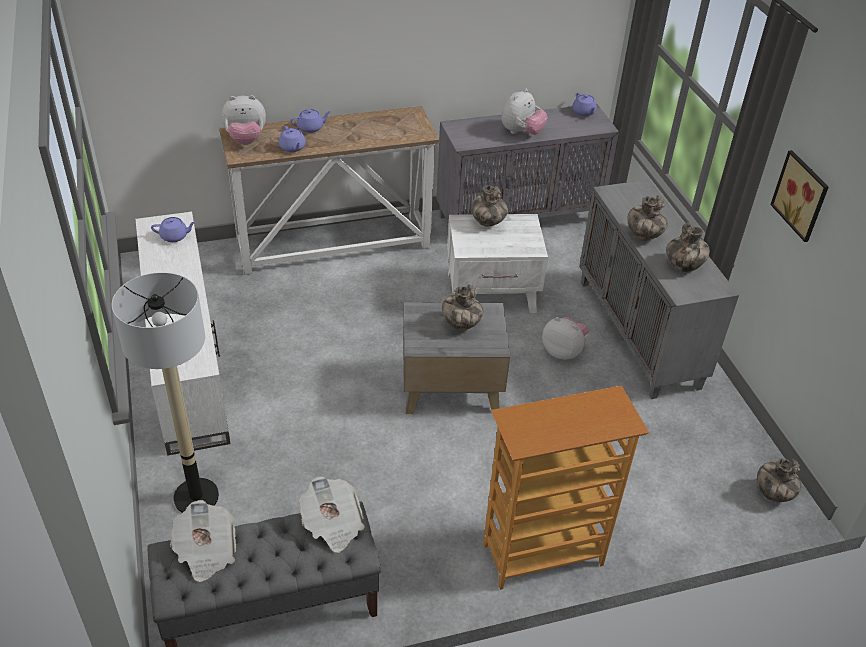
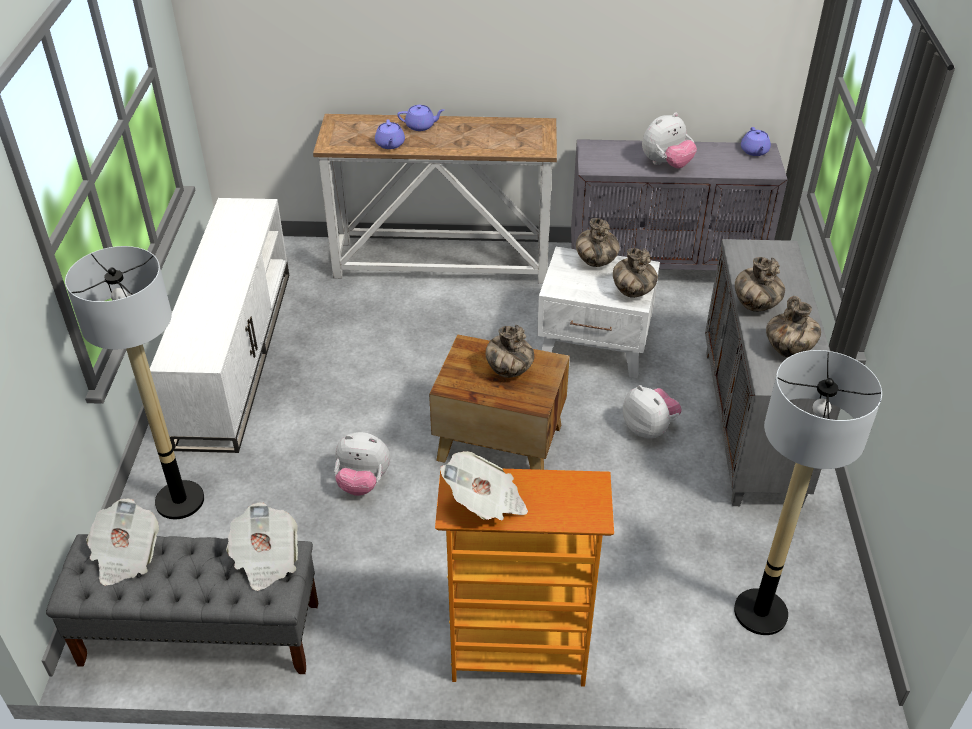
camera: 20 degrees right, 0 degrees up
(175, 236) = (247, 222): purple teapot -> none
(246, 140) = (345, 129): plush toy -> plush toy (363, 482)
(449, 387) = (498, 441): grey side table -> brown side table
(541, 430) = (485, 502): none -> newspaper
(706, 476) = (761, 612): none -> floor lamp
(772, 494) = (838, 655): vase -> vase (632, 292)
(802, 195) = (927, 282): picture -> none

